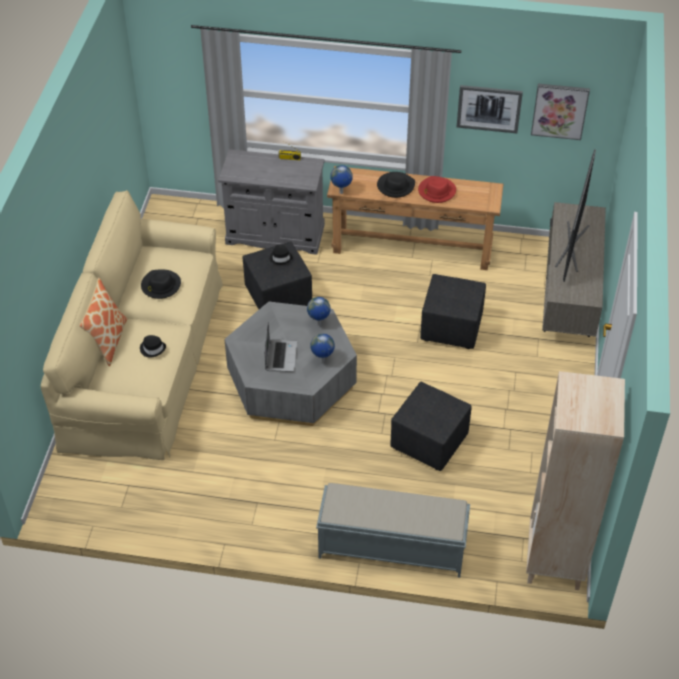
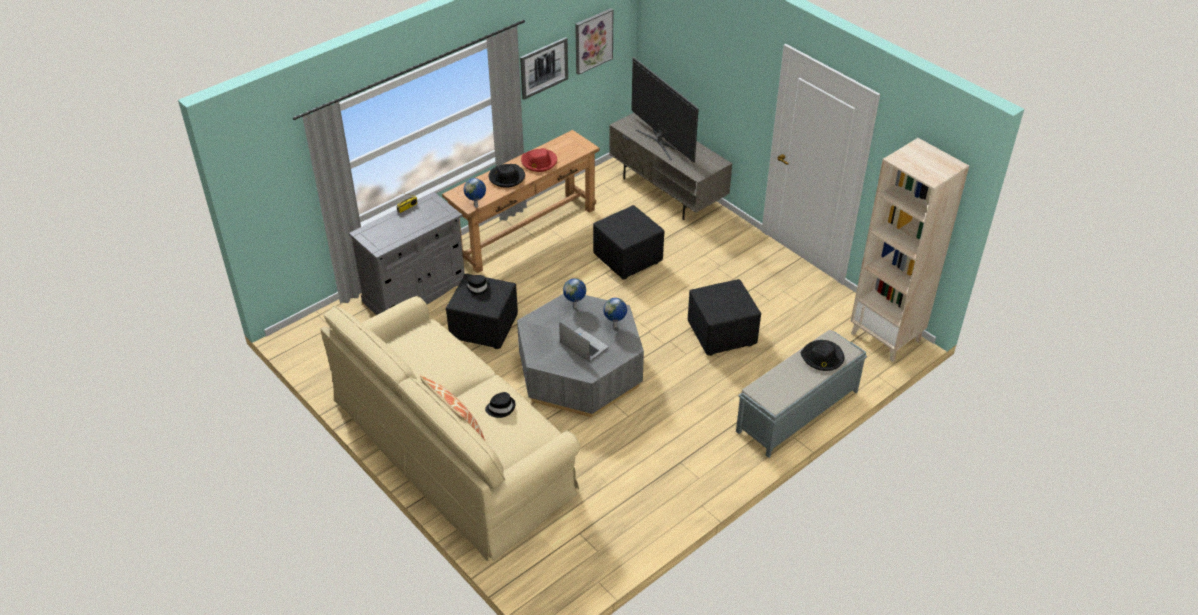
camera: 50 degrees left, 5 degrees down
(160, 286) = (435, 365): black hat -> black hat (822, 357)

